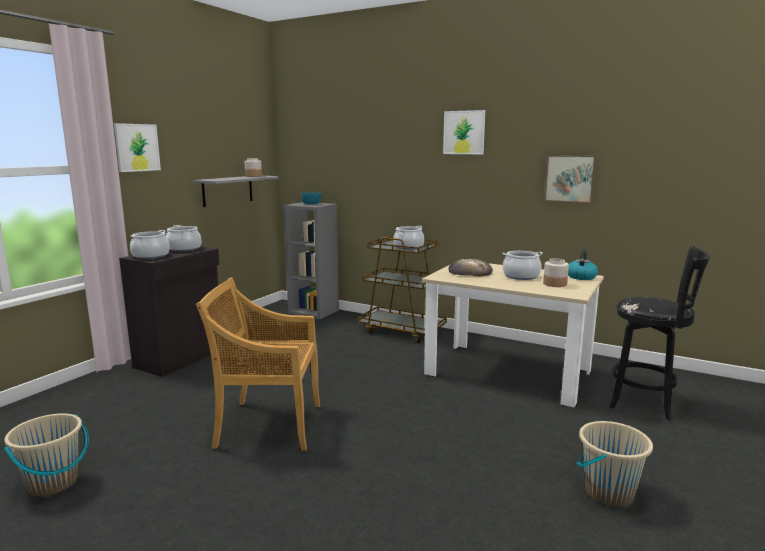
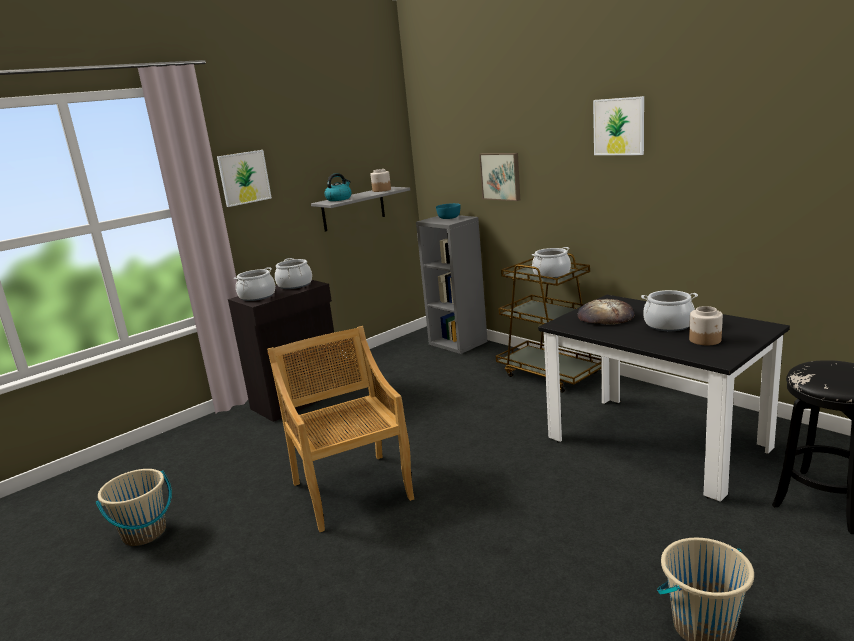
camera: 20 degrees right, 5 degrees up
(267, 425) = (351, 490): beige chair -> beige chair turned 45 degrees clockwise
(507, 373) = (656, 443): beige dining table -> black dining table
(570, 178) = (757, 186): picture -> picture (501, 176)
(581, 277) = (753, 327): kettle -> kettle (339, 199)

